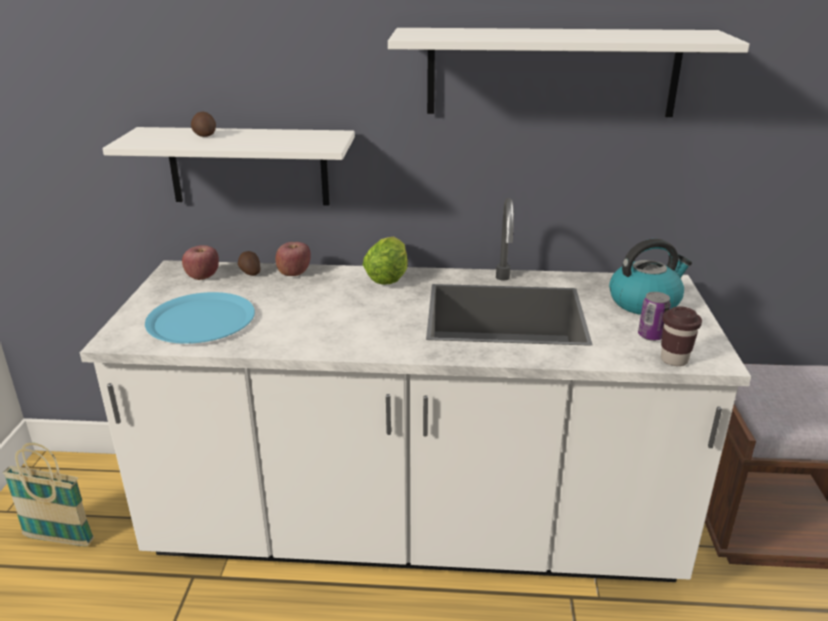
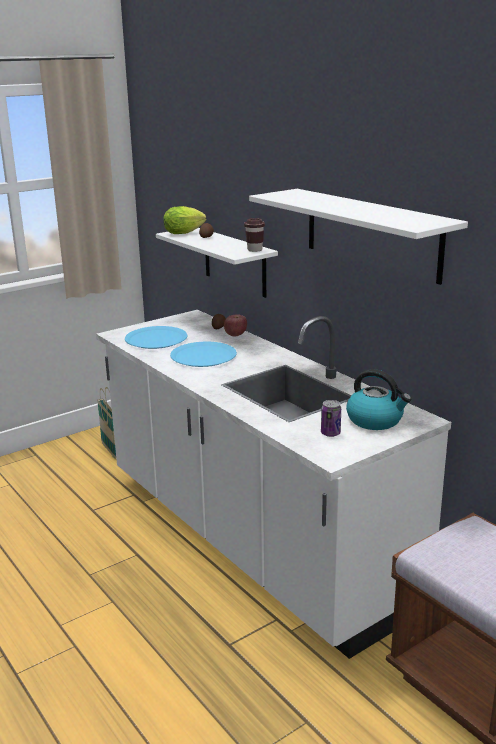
camera: 50 degrees right, 5 degrees down
(203, 276) = (196, 322): apple -> none
(320, 315) = (203, 356): none -> blue plate
(389, 276) = (273, 353): lettuce -> lettuce (186, 233)
(674, 360) = (311, 447): brown cup -> brown cup (254, 250)

